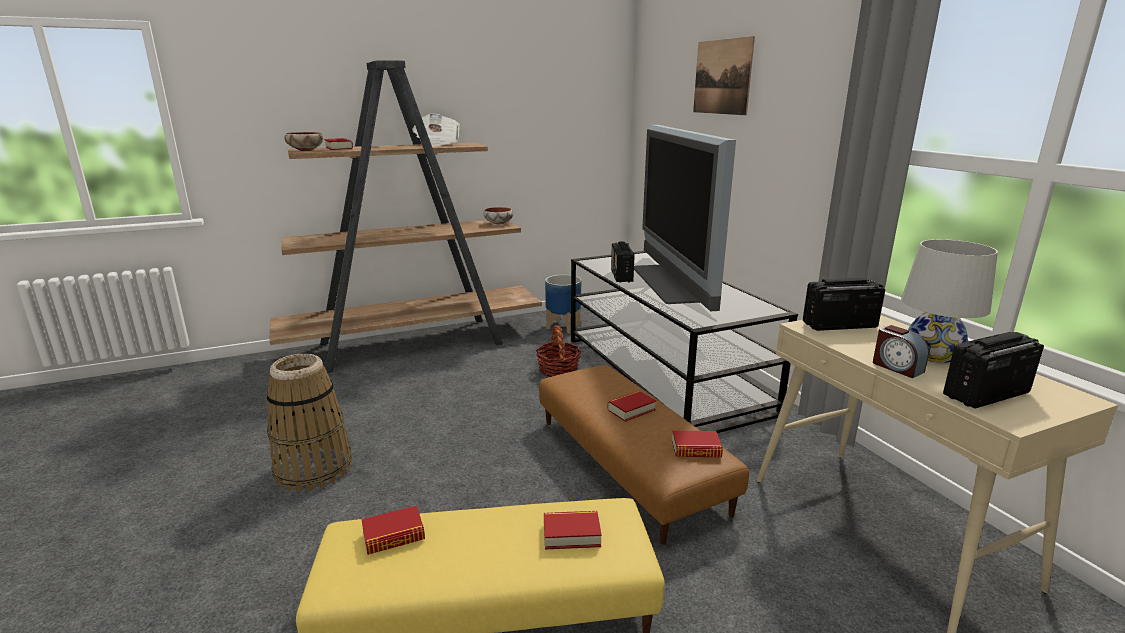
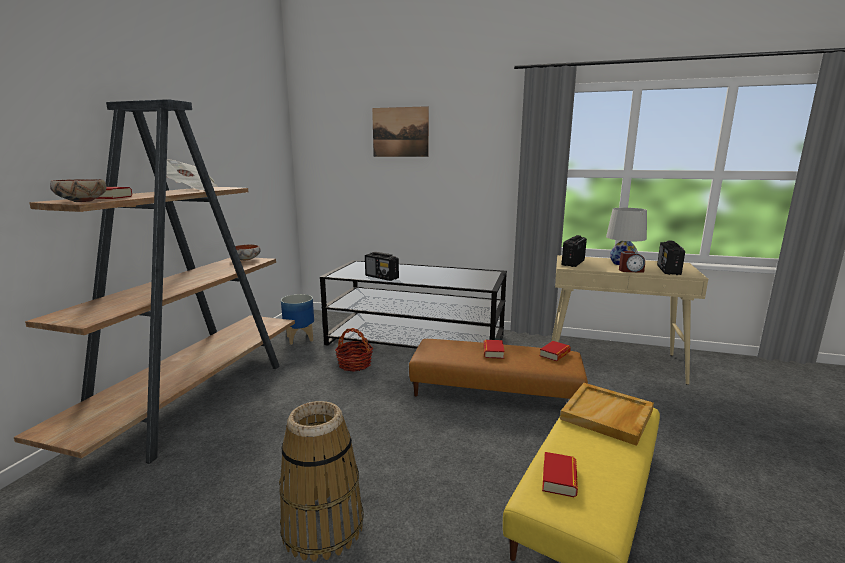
camera: 50 degrees left, 5 degrees down
(571, 534) = (607, 415): book -> beige tray
(672, 283) = (417, 273): television -> none

